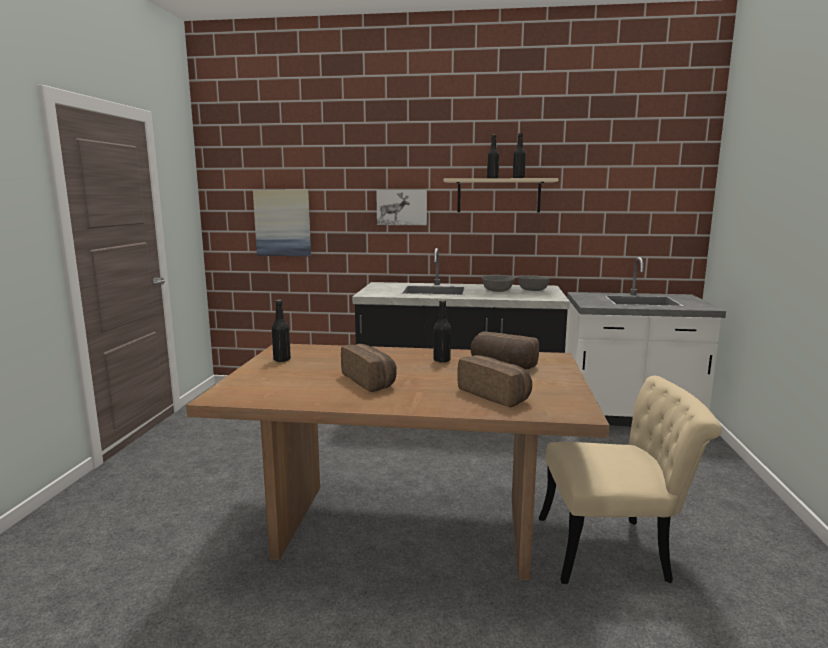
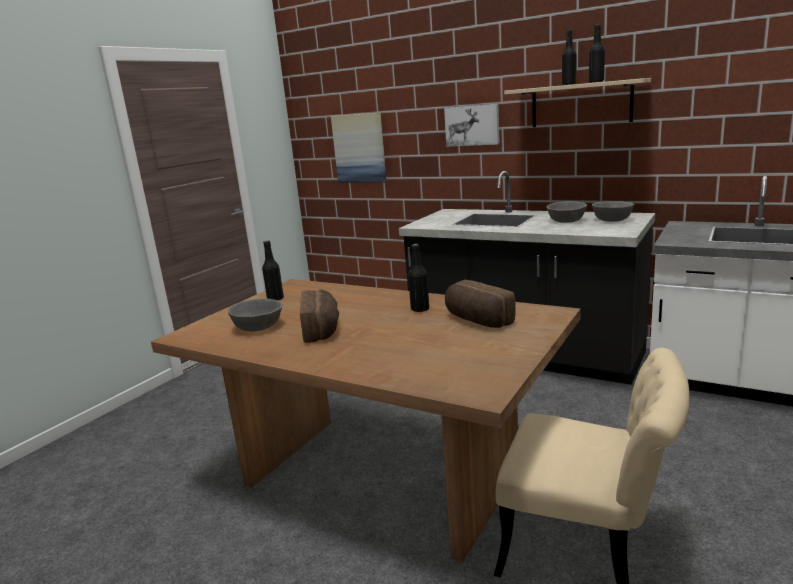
camera: 25 degrees right, 5 degrees up
(299, 383) = (258, 327): none -> grey bowl
(495, 395) = (421, 358): bread -> none

